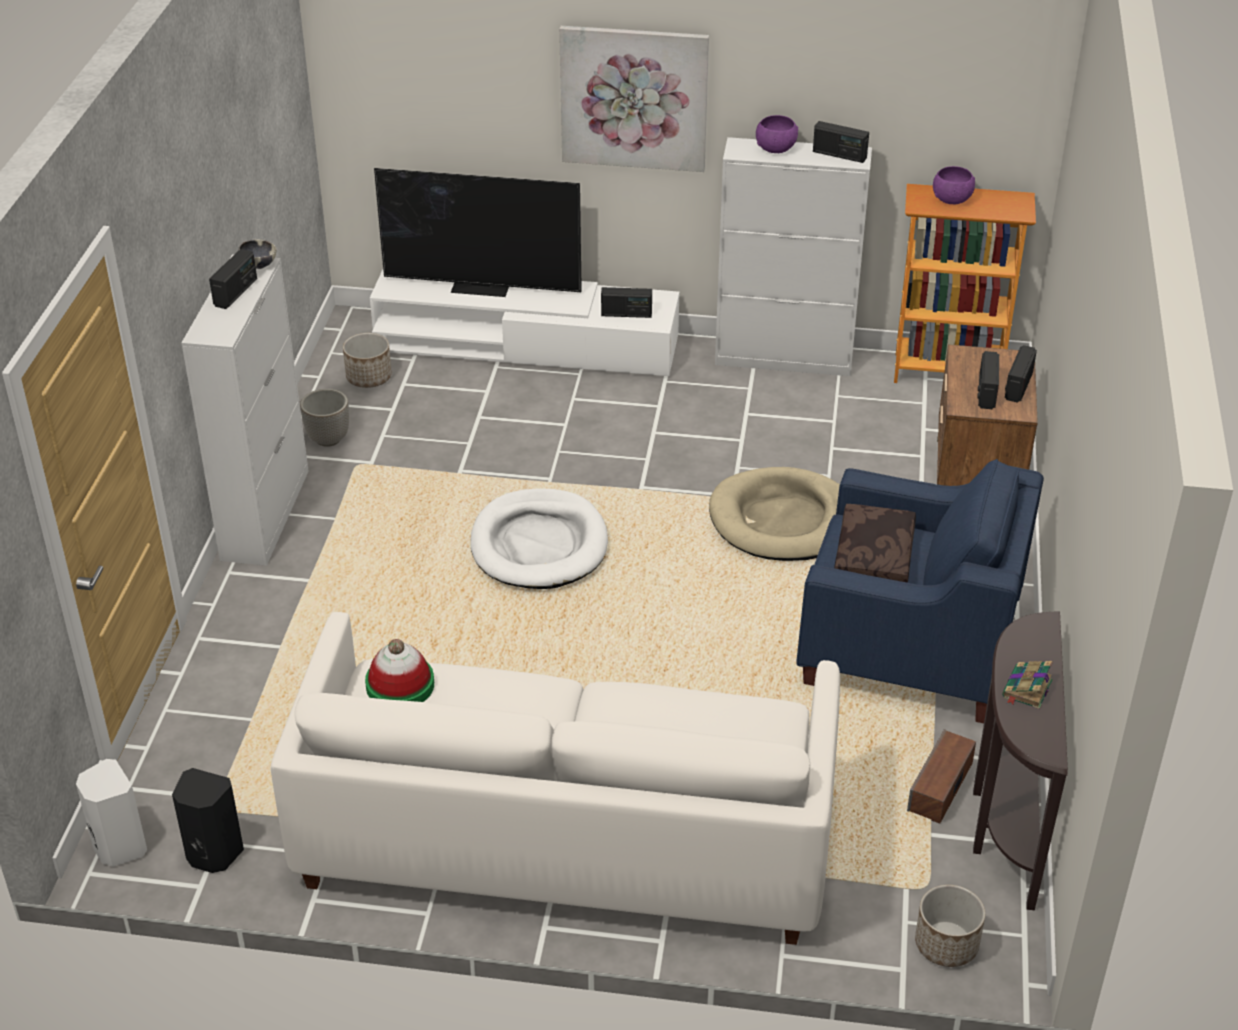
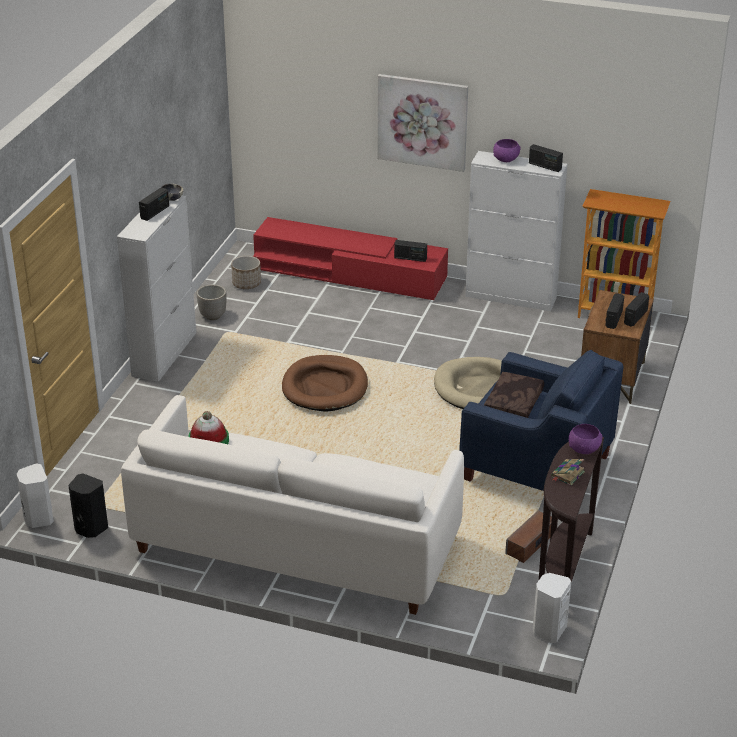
camera: 10 degrees right, 5 degrees down
(482, 286) = (324, 234): television -> none
(525, 345) = (348, 274): white tv stand -> red tv stand
(539, 545) = (325, 387): white dog bed -> brown dog bed
(947, 944) = (506, 625): planter -> none
(952, 199) = (615, 200): purple bowl -> purple bowl (584, 449)
(1016, 943) = (548, 630): none -> white speaker

